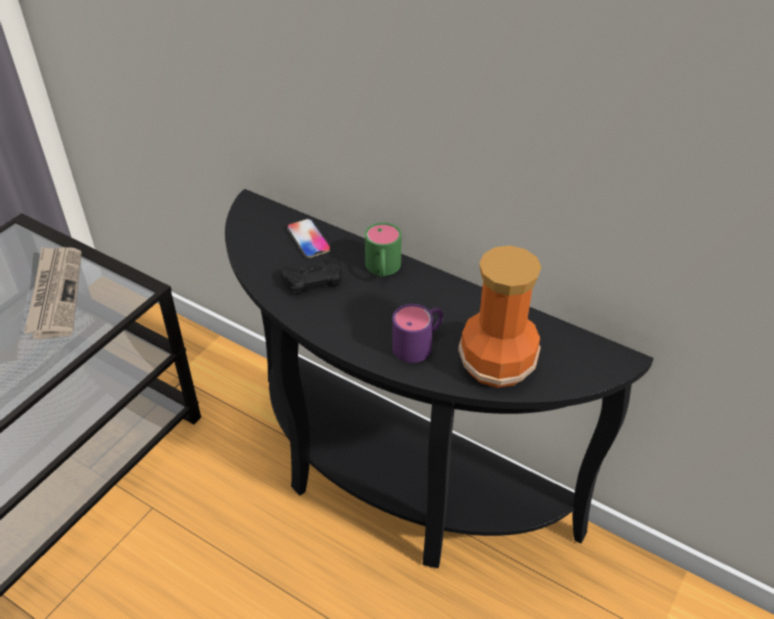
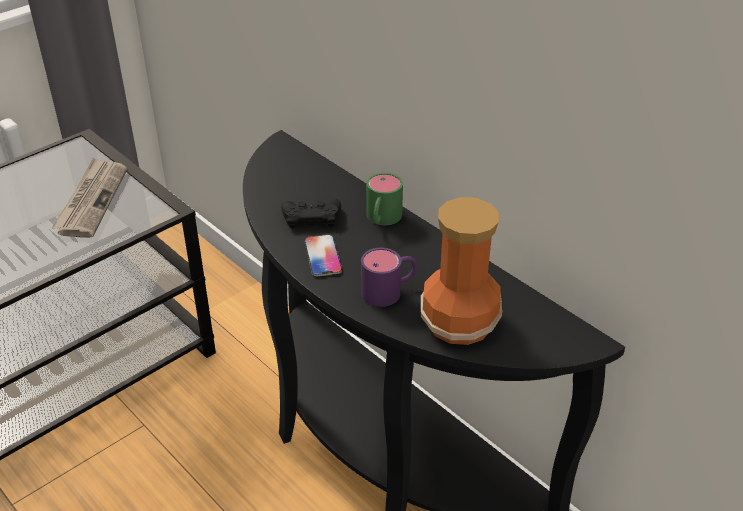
camera: 15 degrees right, 5 degrees down
(308, 239) = (322, 182): phone -> phone (322, 256)

